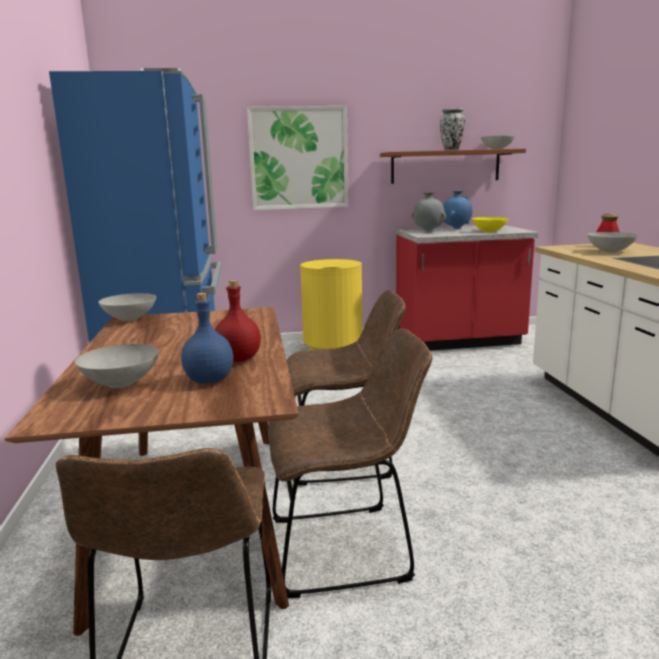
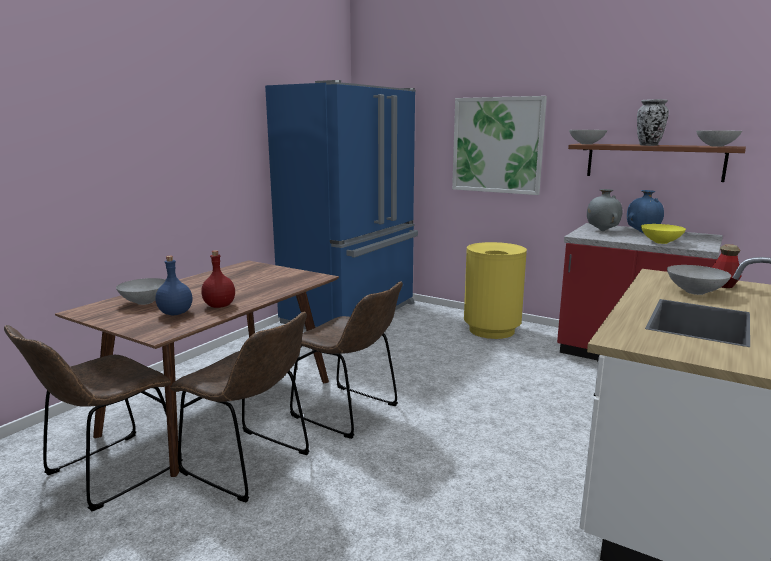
camera: 40 degrees right, 0 degrees up
(131, 319) = (250, 264): grey bowl -> grey bowl (587, 144)

